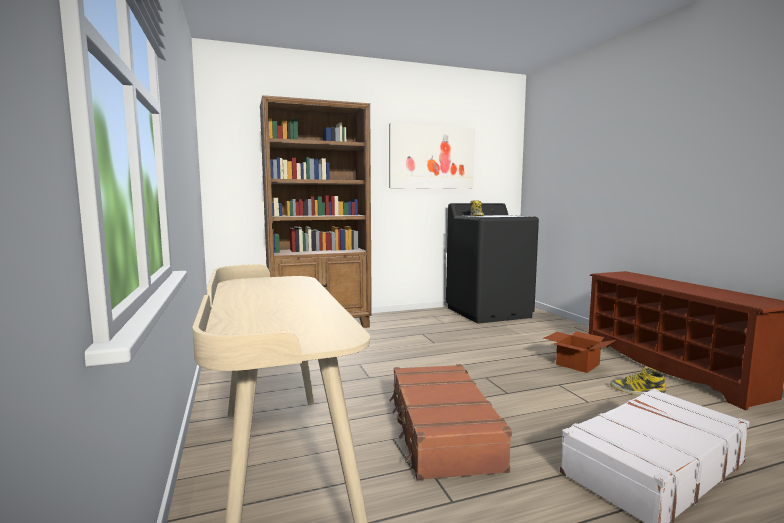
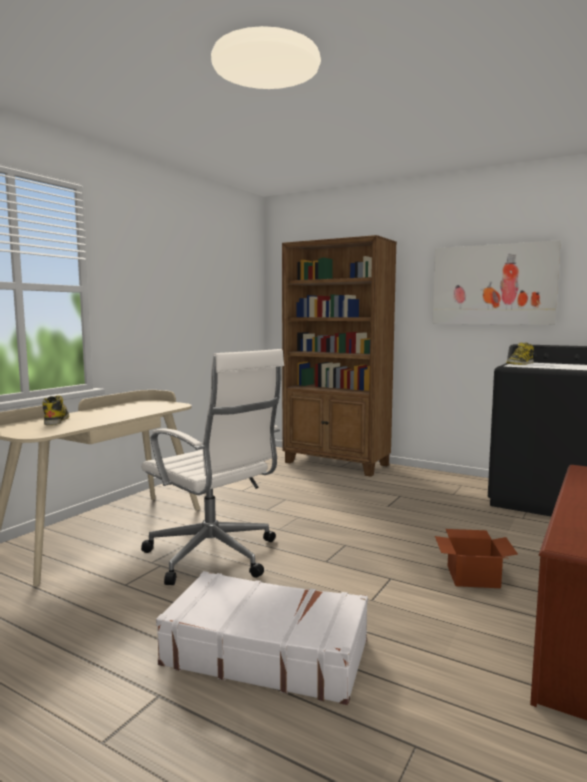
camera: 50 degrees right, 0 degrees up
(441, 431) = (214, 556): brown suitcase -> white office chair
(637, 391) = (452, 622): boot -> boot (56, 421)

